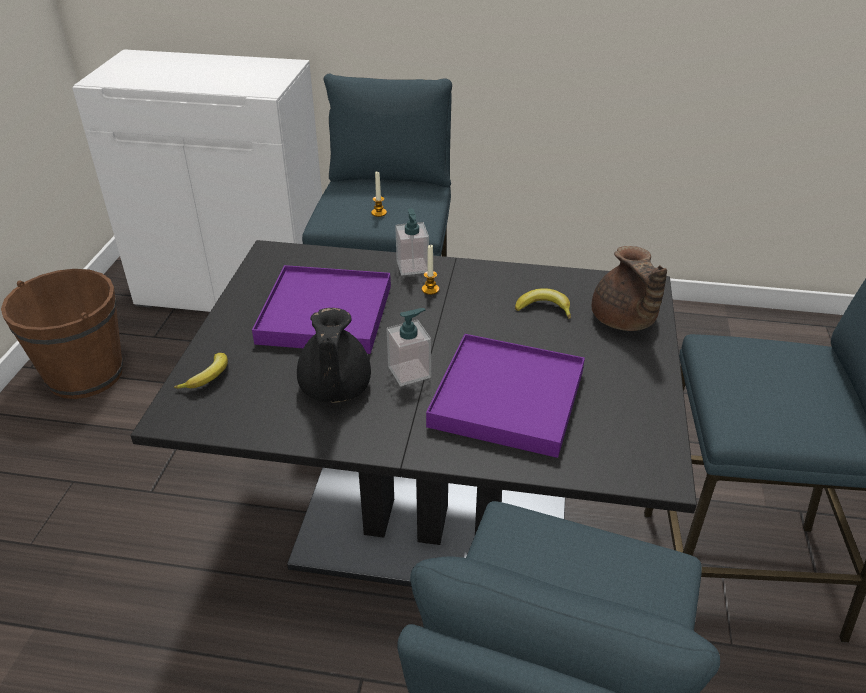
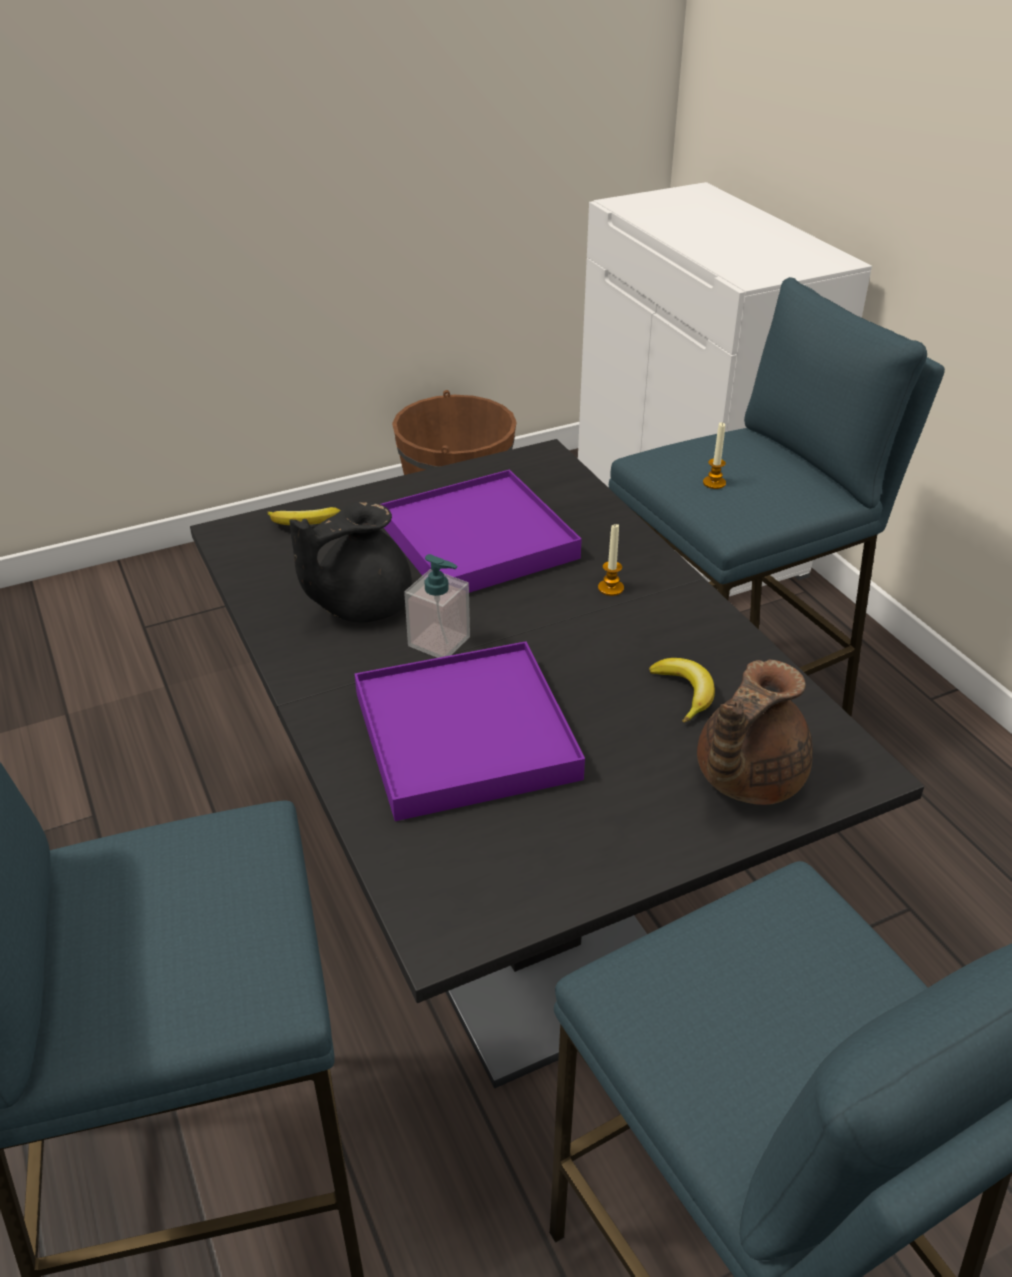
camera: 55 degrees right, 0 degrees up
(412, 266) = (640, 555): soap dispenser -> none

